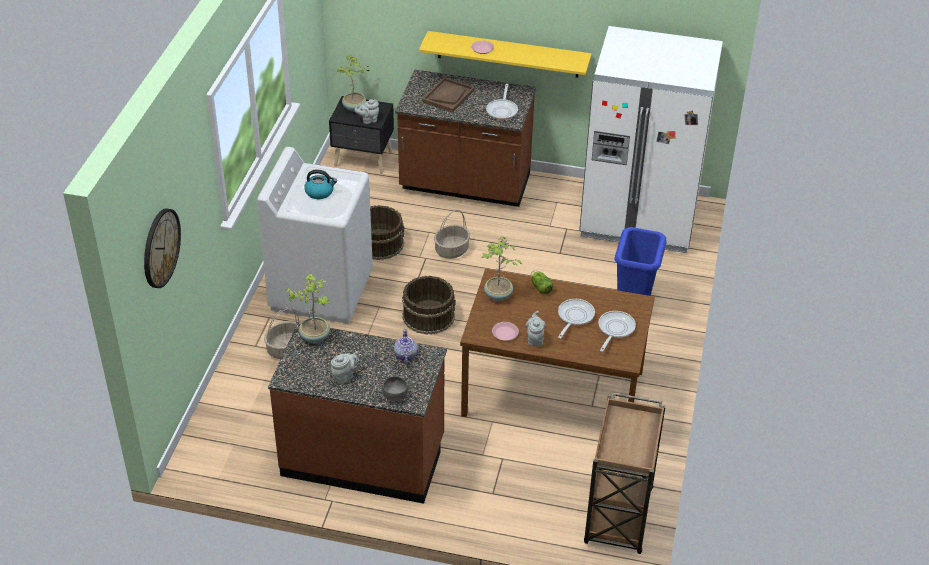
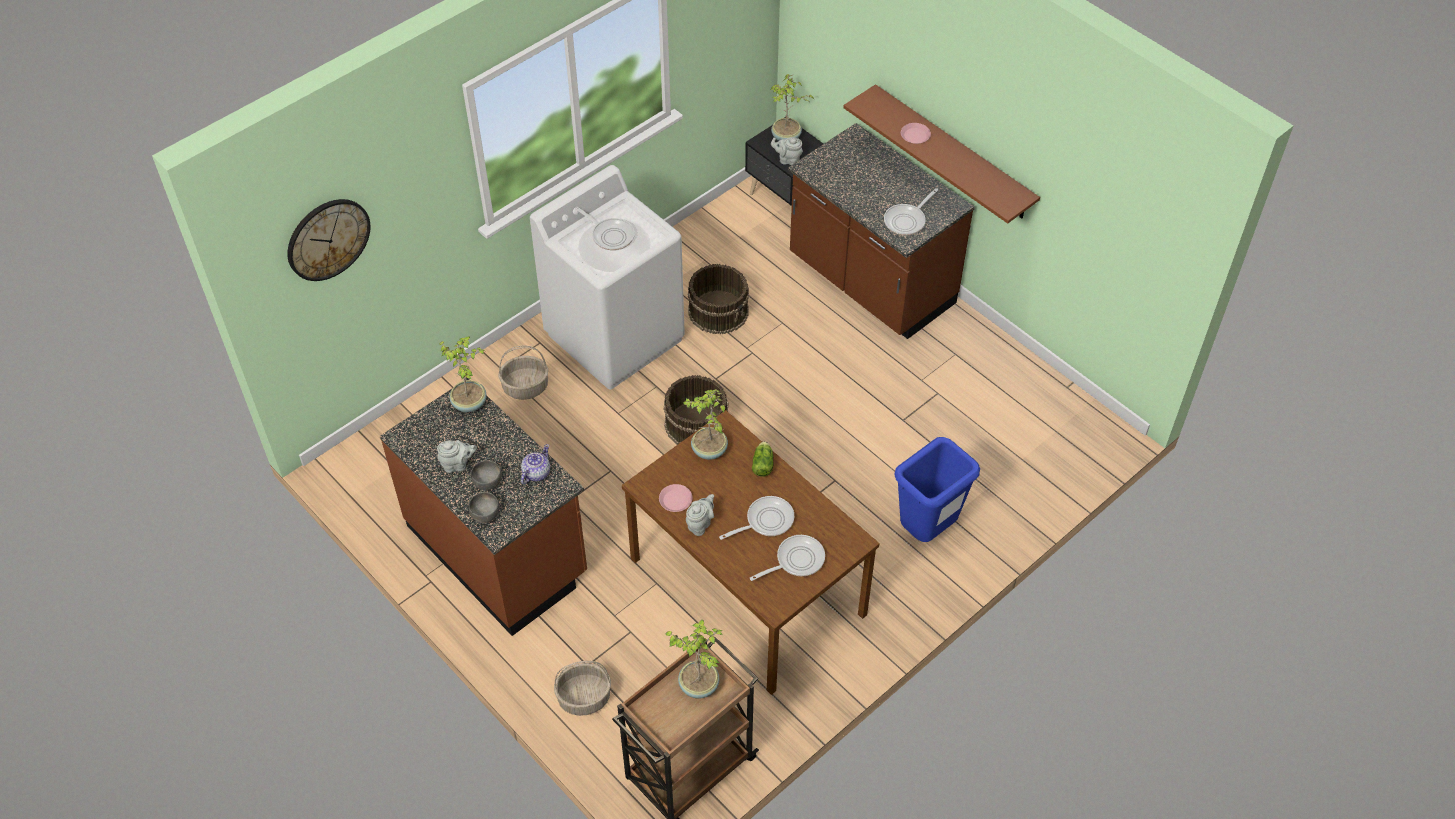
camera: 35 degrees right, 10 degrees up
(320, 192) = (610, 235): kettle -> frying pan
(377, 376) = (488, 482): none -> grey bowl
(448, 96) = (862, 174): brown tray -> none
(451, 250) = (787, 357): basket -> basket (583, 698)
(508, 54) = (953, 153): yellow shelf -> brown shelf
(628, 425) = (699, 684): none -> potted plant
(639, 218) = (1034, 421): white fridge -> none

